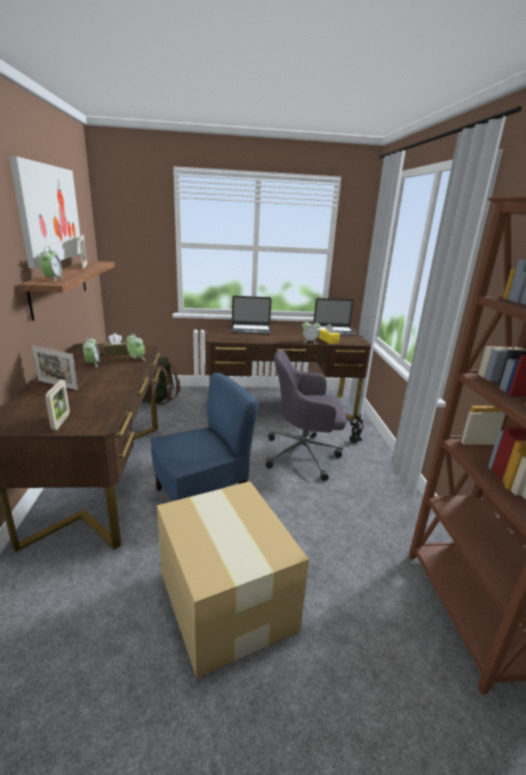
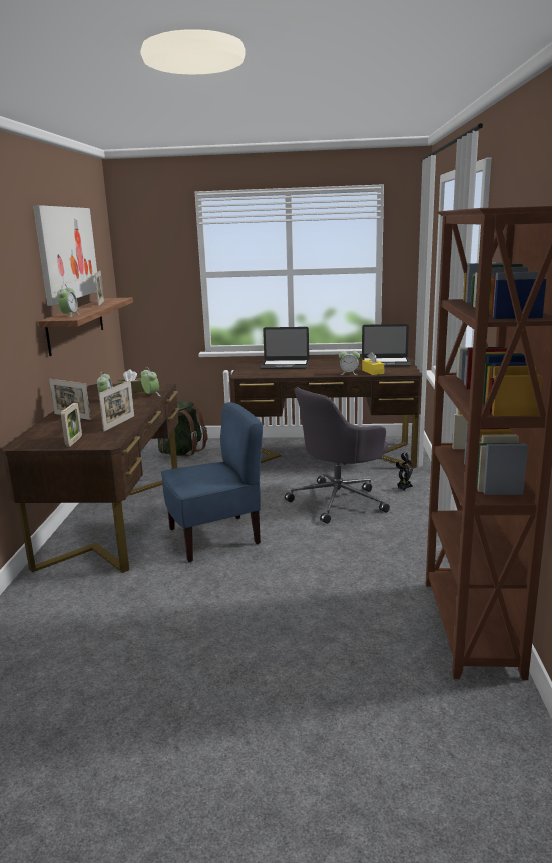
camera: 10 degrees right, 5 degrees down
(109, 396) = (119, 423): none -> picture frame
(226, 598) = (224, 608): cardboard box -> none
(304, 455) = (339, 501): grey office chair -> grey office chair turned 45 degrees counterclockwise

